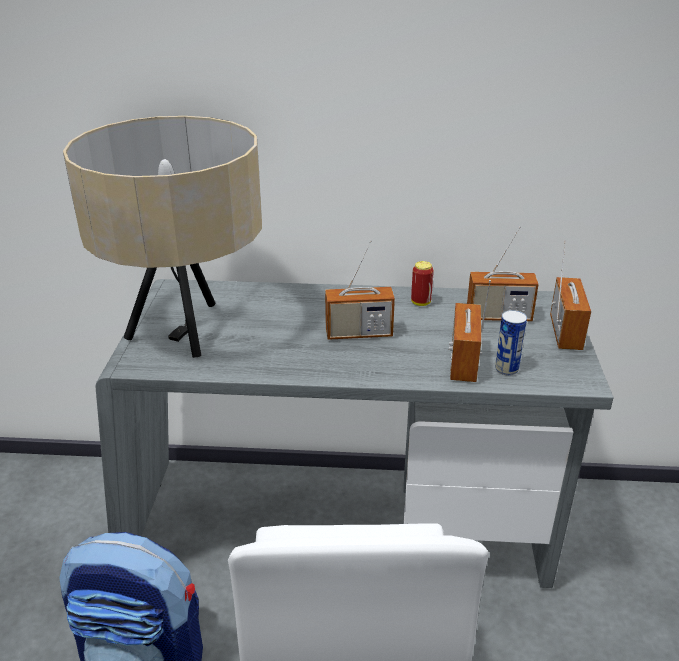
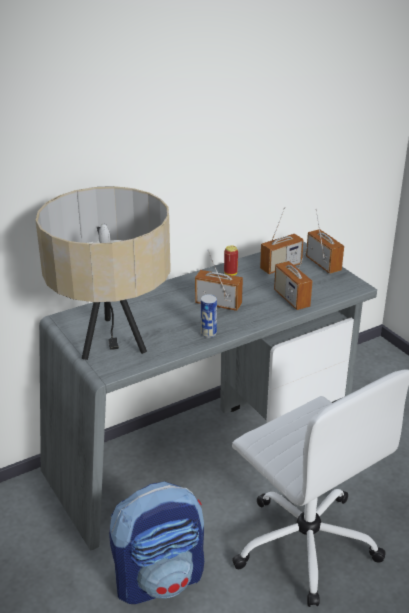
camera: 35 degrees left, 0 degrees up
(359, 333) = (218, 304): radio -> radio turned 120 degrees counterclockwise
(506, 369) = (316, 294): can -> can (208, 333)

